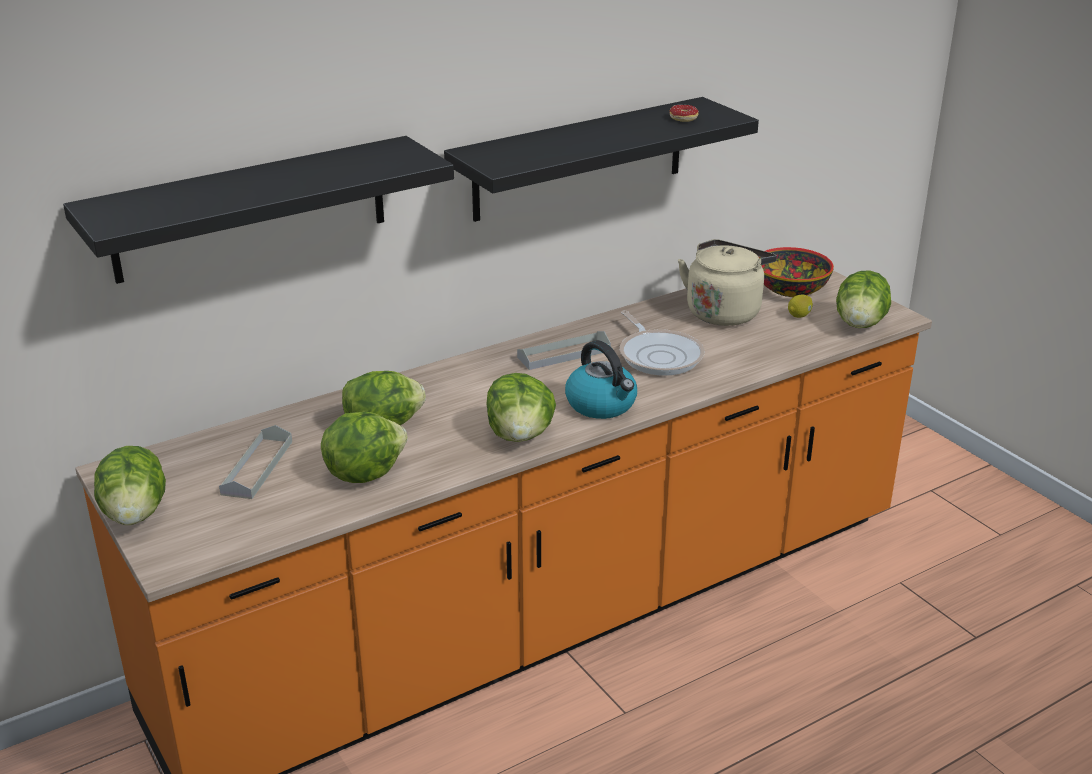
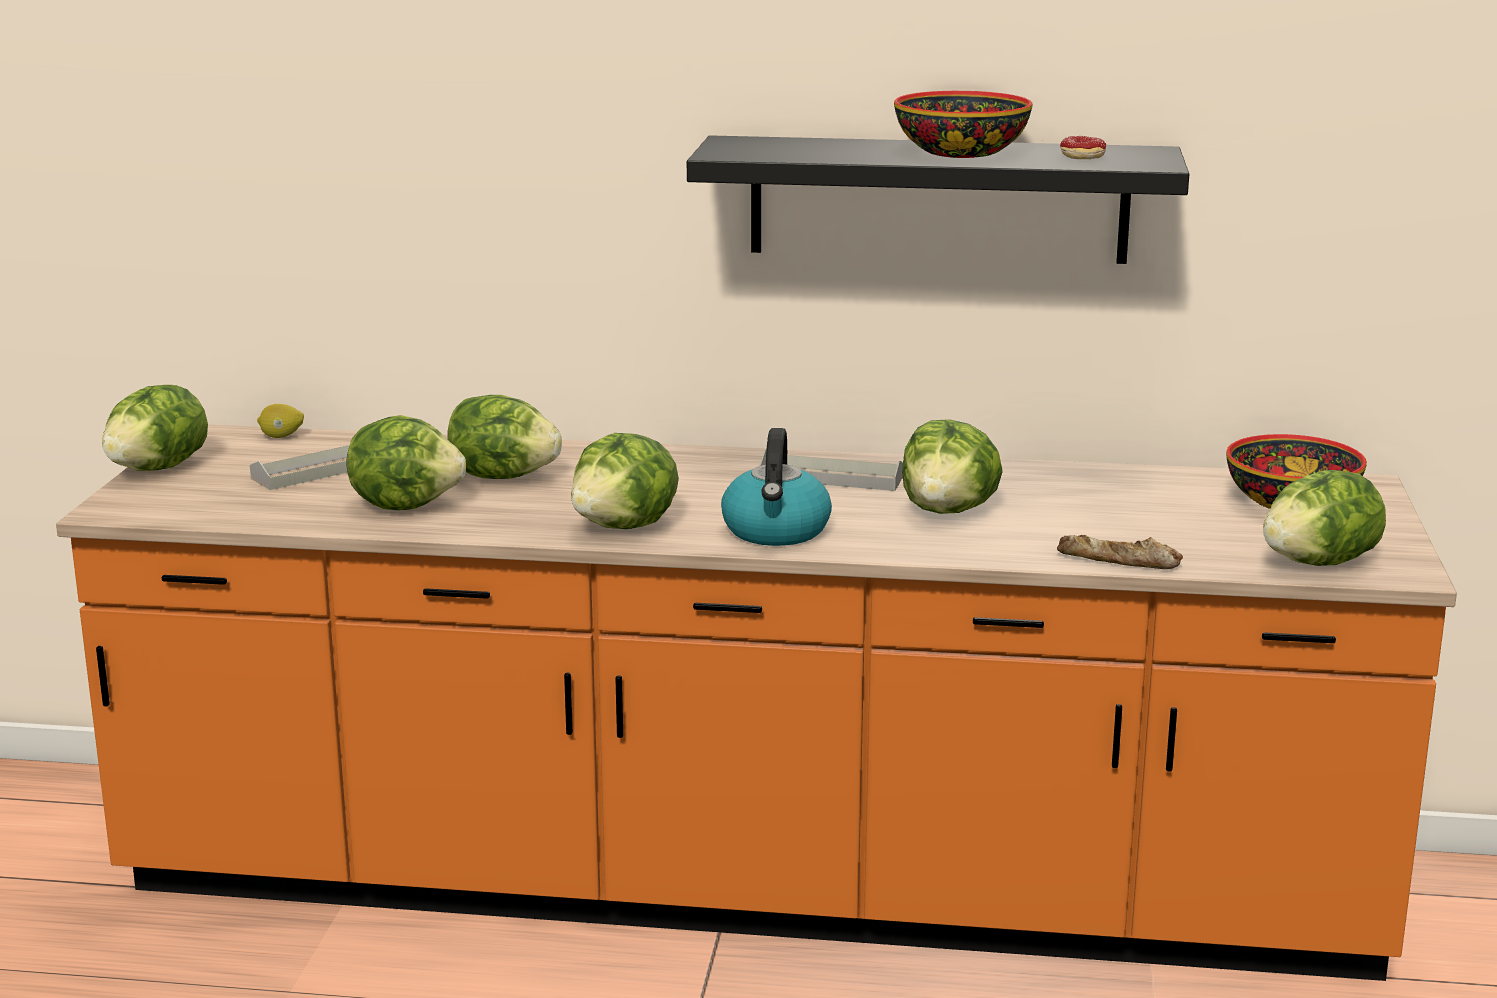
camera: 40 degrees right, 10 degrees down
(251, 209) = (429, 154): black shelf -> none
(618, 131) = (959, 152): none -> bowl
(659, 355) = (949, 511): frying pan -> lettuce
(724, 311) = (1136, 498): beige kettle -> none
(784, 358) = (1118, 561): none -> bread
(799, 315) = (1241, 530): lemon -> lemon (281, 437)

